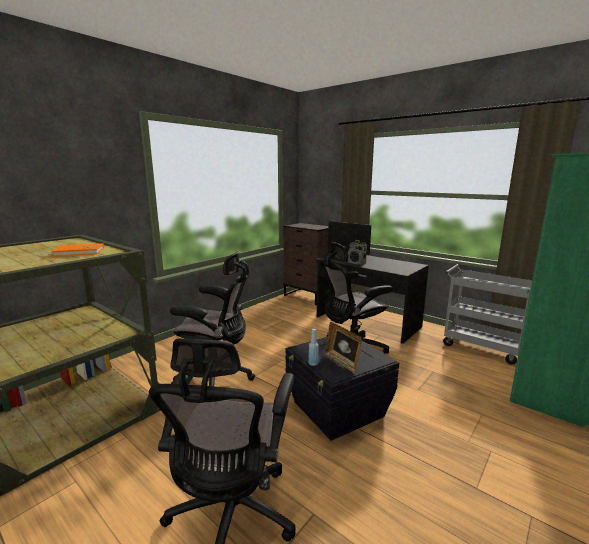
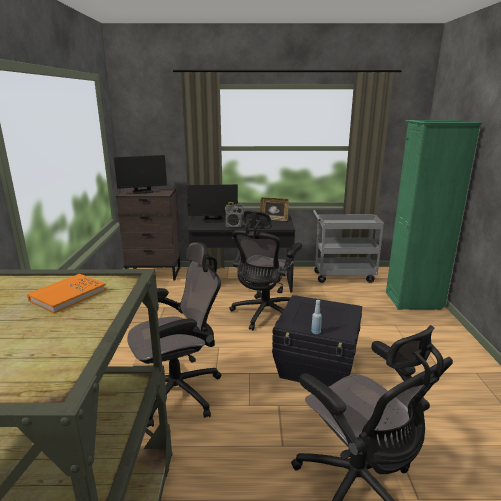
camera: 40 degrees left, 5 degrees up
(306, 225) = (143, 192): none -> monitor
(342, 362) = (331, 321): picture frame -> picture frame (274, 219)

